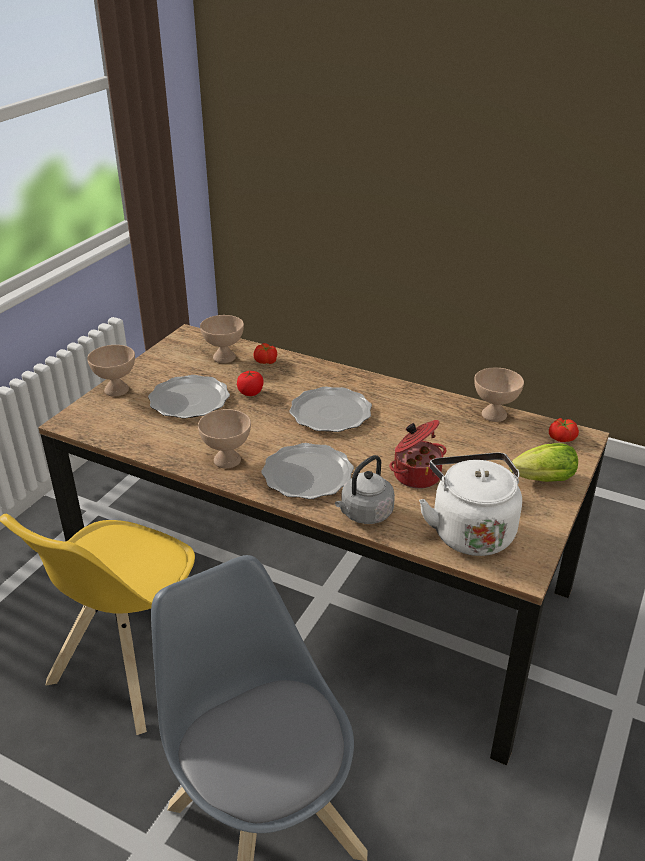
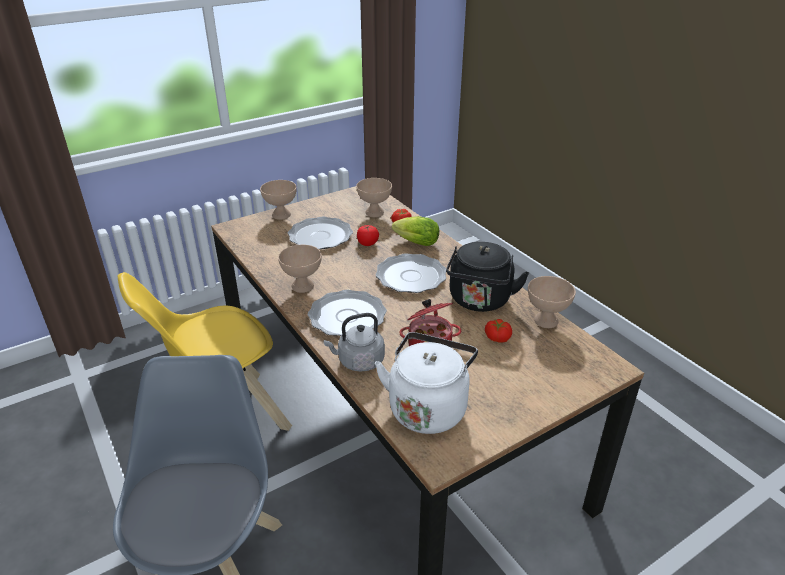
camera: 30 degrees right, 0 degrees up
(419, 416) = (479, 301): none -> black kettle
(539, 480) = (532, 390): lettuce -> lettuce (414, 242)
(561, 437) = (590, 361): tomato -> tomato (497, 337)

